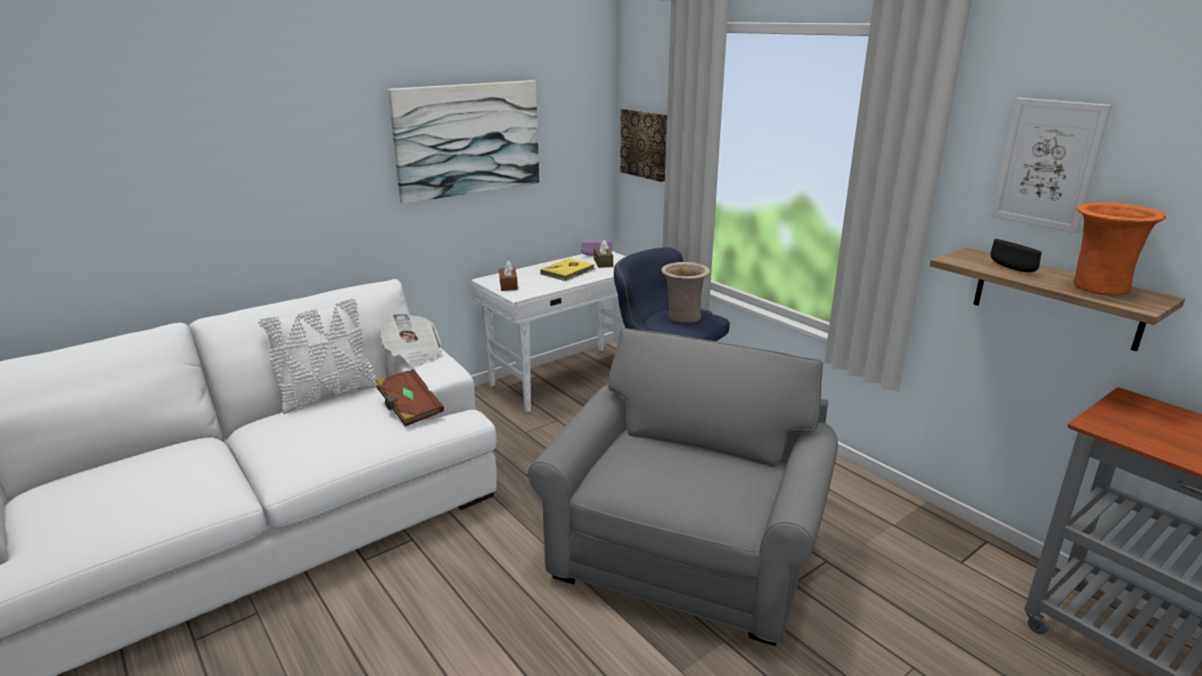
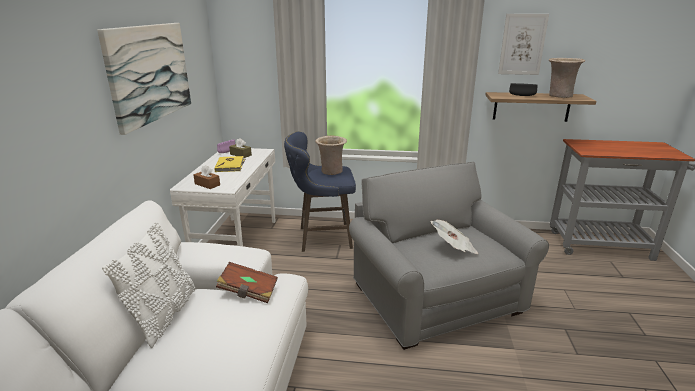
camera: 45 degrees left, 0 degrees up
(413, 354) = (204, 254): newspaper -> newspaper (453, 248)
(645, 144) = (247, 67): picture -> none
(1097, 288) = (559, 96): orange vase -> beige vase

